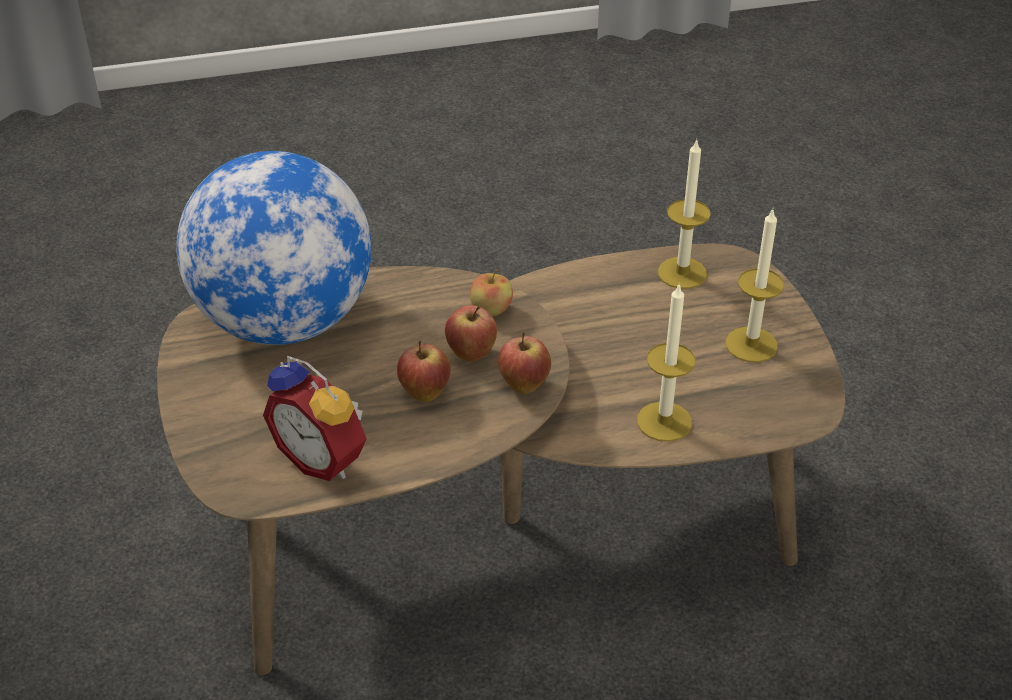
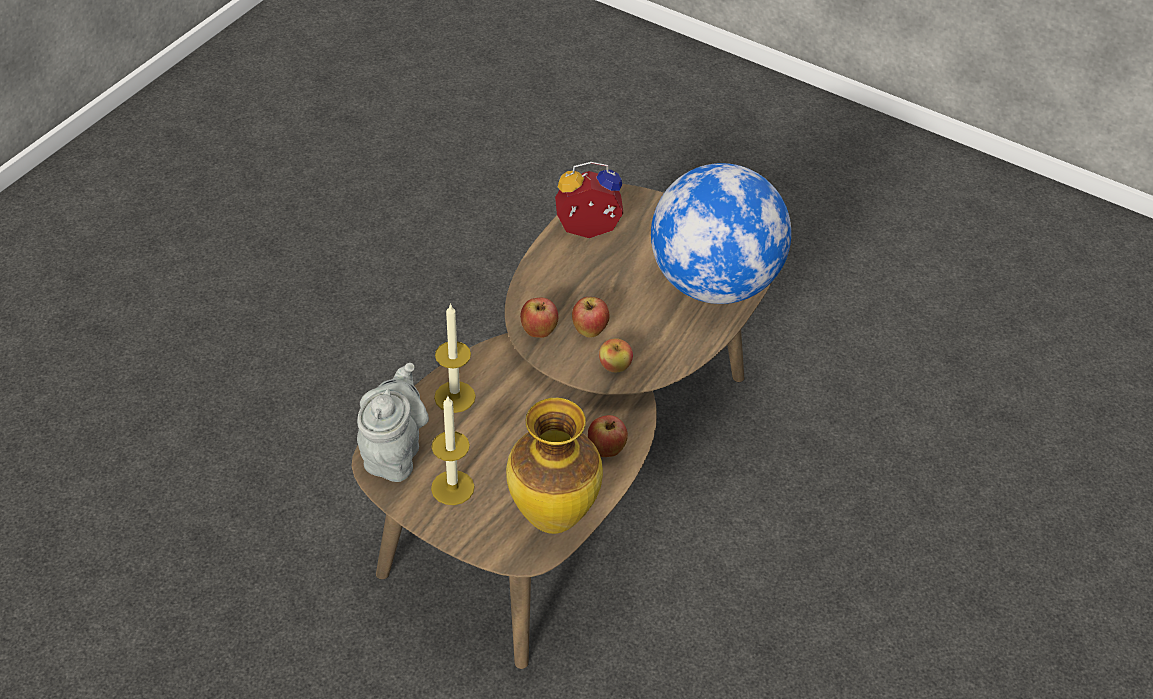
camera: 135 degrees right, 5 degrees up
(424, 393) = (584, 293): apple -> apple (606, 450)
(682, 273) = (552, 517): candle -> vase
(782, 407) = (394, 453): none -> grey teapot

